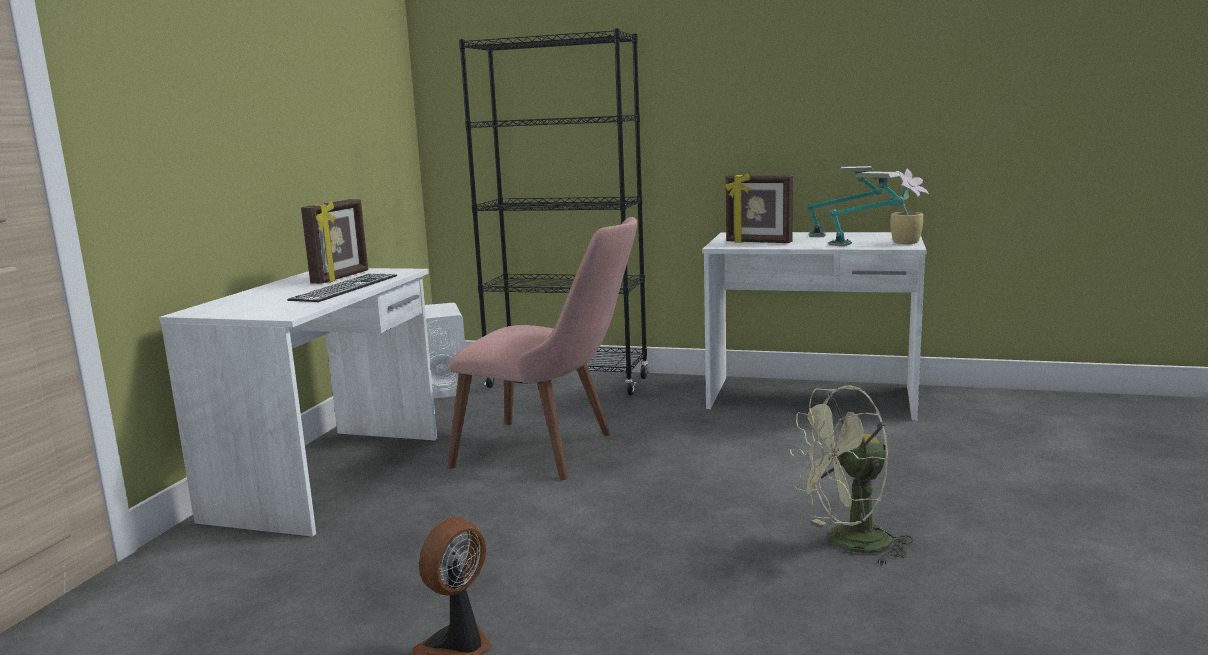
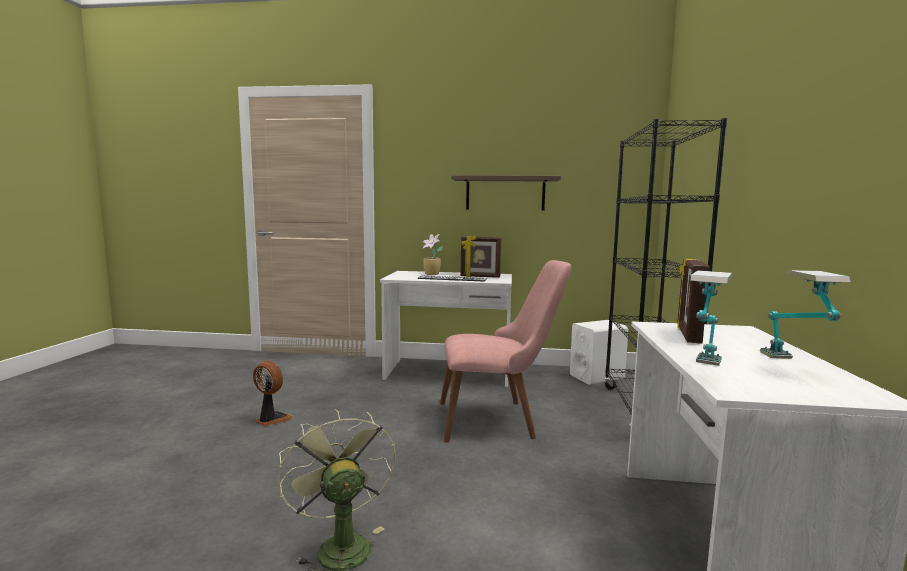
camera: 80 degrees right, 5 degrees down
(281, 120) = (505, 194): none -> shelf
(553, 451) = (499, 419): pink chair -> pink chair turned 105 degrees counterclockwise
(907, 242) = (774, 393): potted plant -> potted plant (432, 274)

